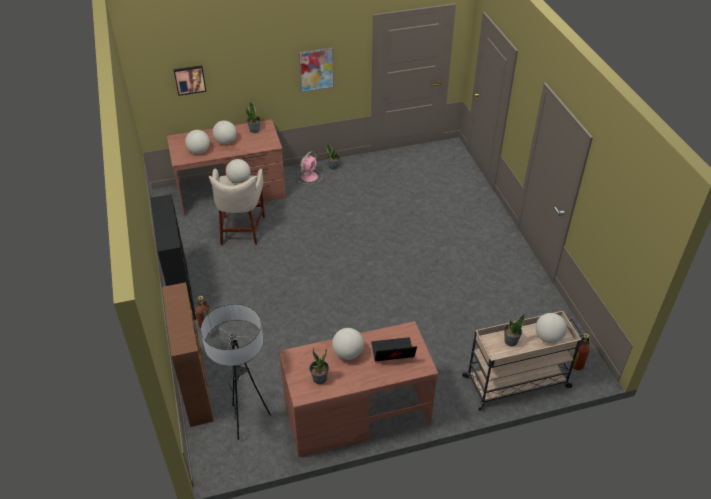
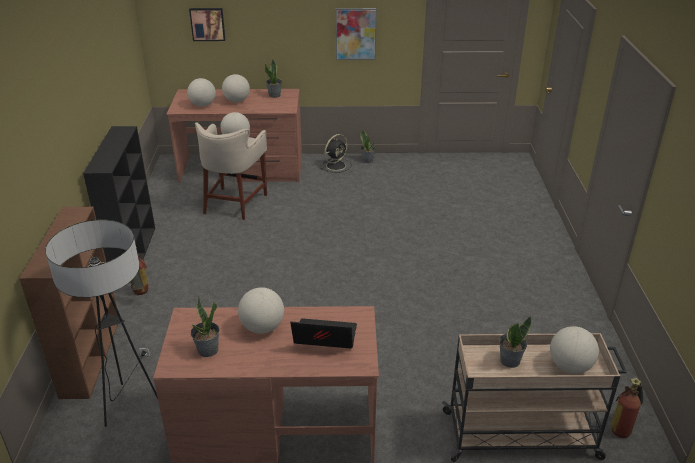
camera: 15 degrees right, 10 degrees down
(310, 176) = (336, 165): pink fan -> black fan

